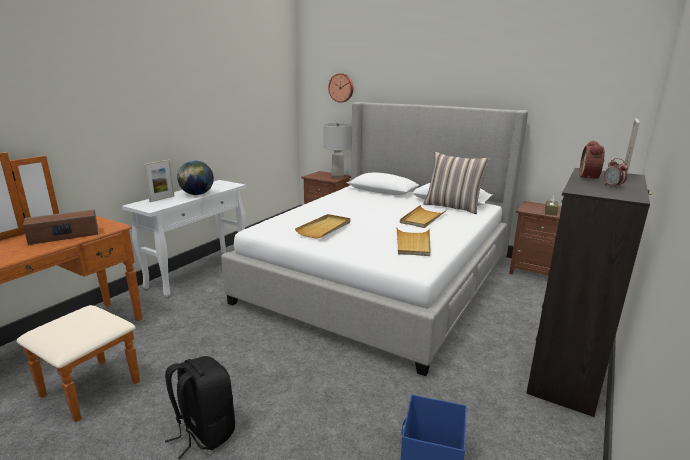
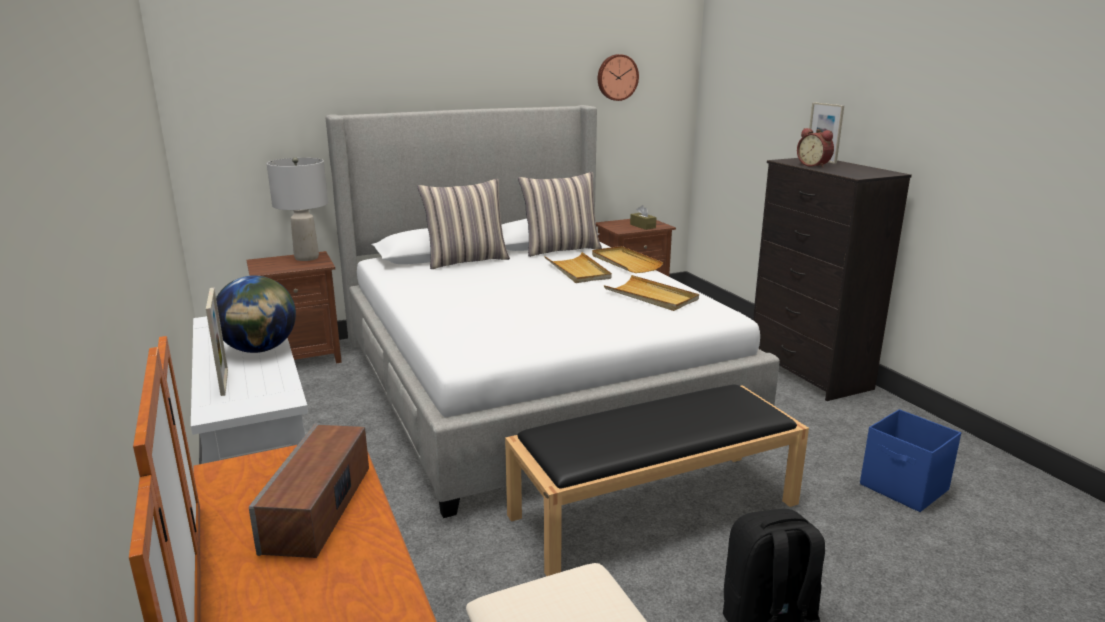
camera: 55 degrees left, 0 degrees up
(289, 358) = (655, 508): none -> black bench
(324, 228) = (538, 319): beige tray -> beige tray (625, 262)
(341, 88) = (275, 92): wall clock -> wall clock (617, 77)
(390, 196) = (466, 260): none -> pillow
(613, 186) = (850, 168): alarm clock -> none

